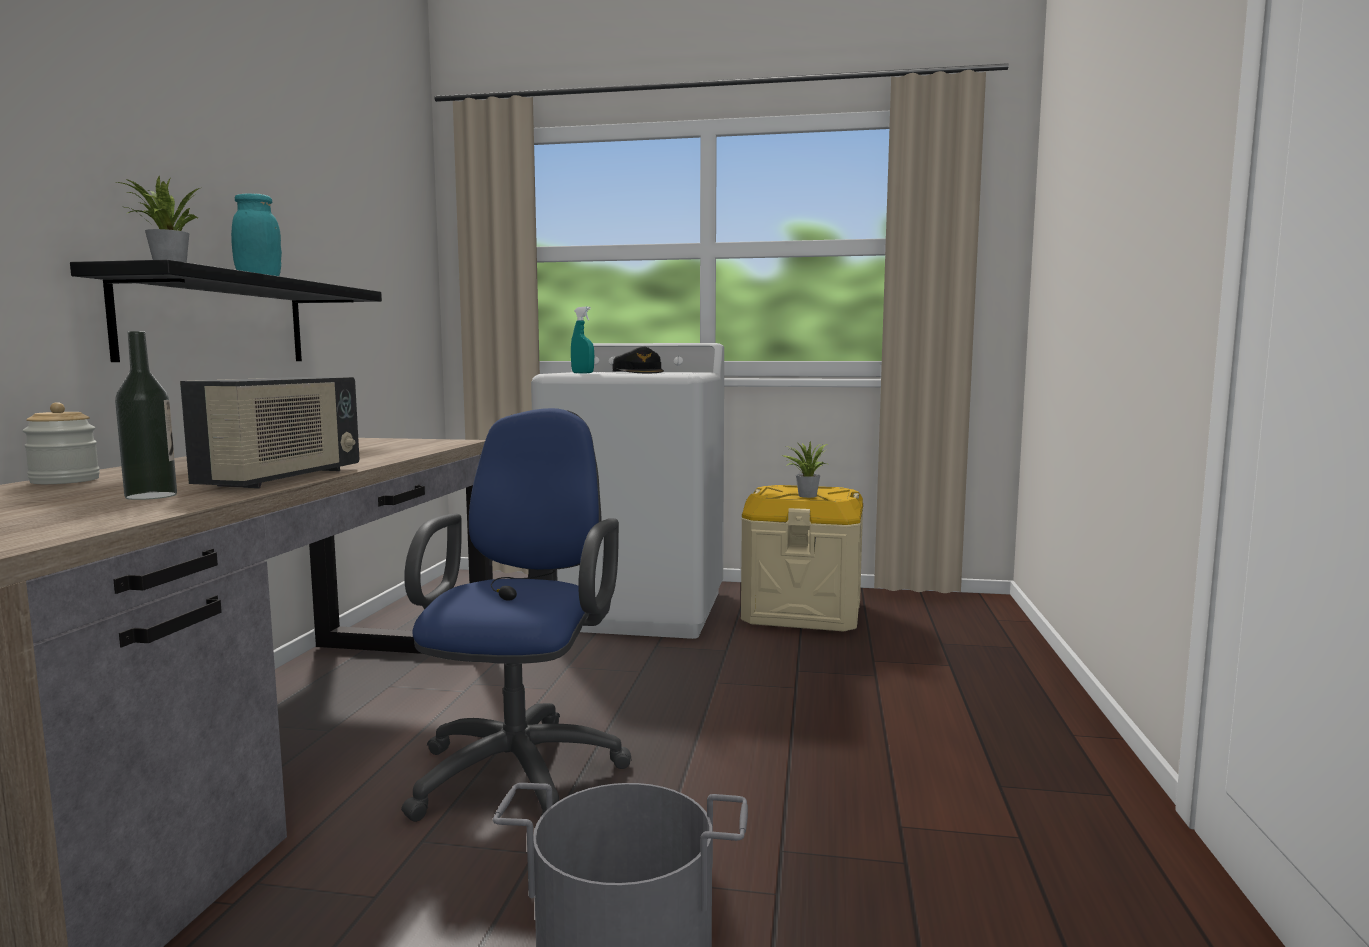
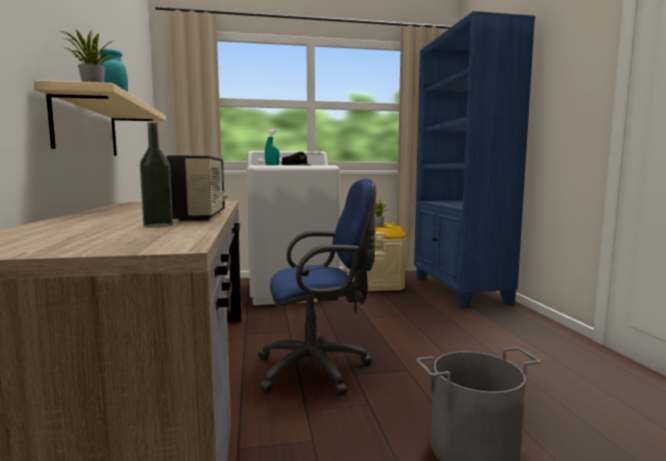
camera: 20 degrees left, 0 degrees up
(65, 480) = (58, 222): jar -> none
(216, 321) = (87, 127): black shelf -> beige shelf
(523, 768) = (319, 369): blue office chair -> blue office chair turned 90 degrees clockwise
(975, 645) = (459, 290): none -> blue bookcase

